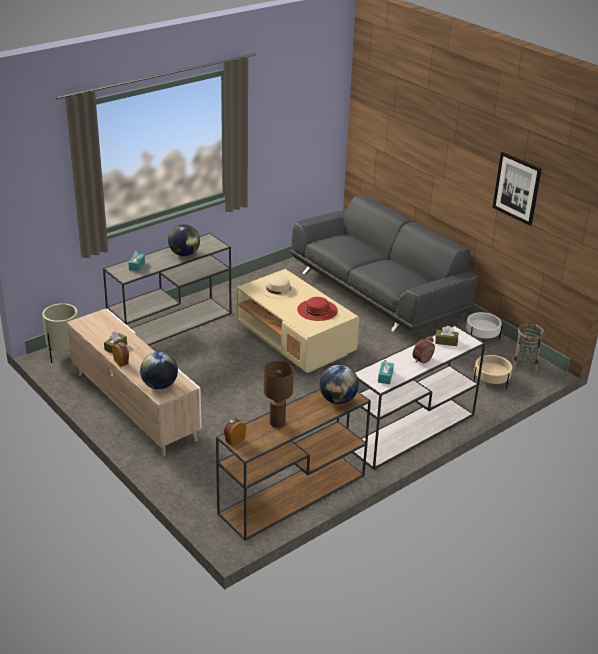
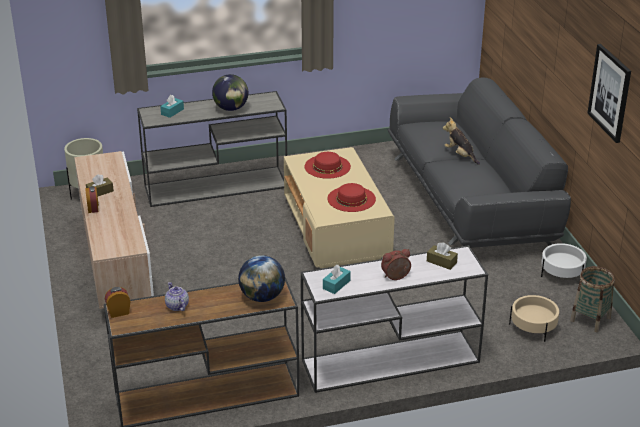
camera: 25 degrees right, 0 degrees up
(159, 385) = (110, 241): globe -> none
(277, 423) = (176, 306): brown table lamp -> teapot
(278, 288) = (327, 166): beige hat -> red hat
(372, 259) = (460, 155): none -> plush toy

